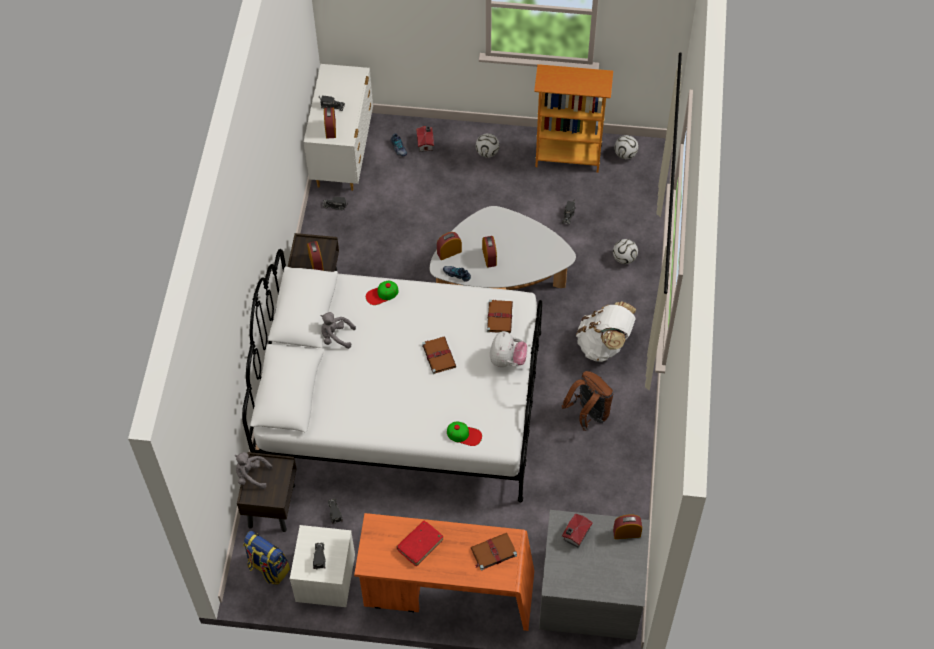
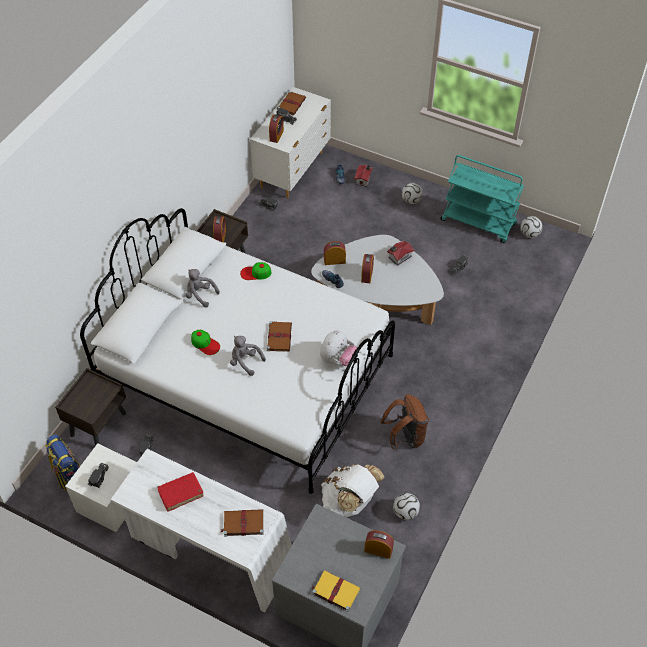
camera: 20 degrees right, 5 degrees down
(251, 475) = (80, 388): grey plush toy -> grey plush toy (245, 361)
(448, 592) = (210, 551): orange desk -> white desk
(464, 434) = (269, 410): cap -> cap (205, 343)
(499, 316) = (347, 321): brown book -> brown book (291, 104)
(568, 157) = (479, 222): bookcase -> turquoise cart
(575, 534) = (329, 534): toy house -> toy house (399, 257)
(604, 345) = (445, 383): white backpack -> white backpack (349, 502)
(604, 584) = (335, 591): none -> yellow book
(624, 258) = (493, 316): football -> football (405, 512)

